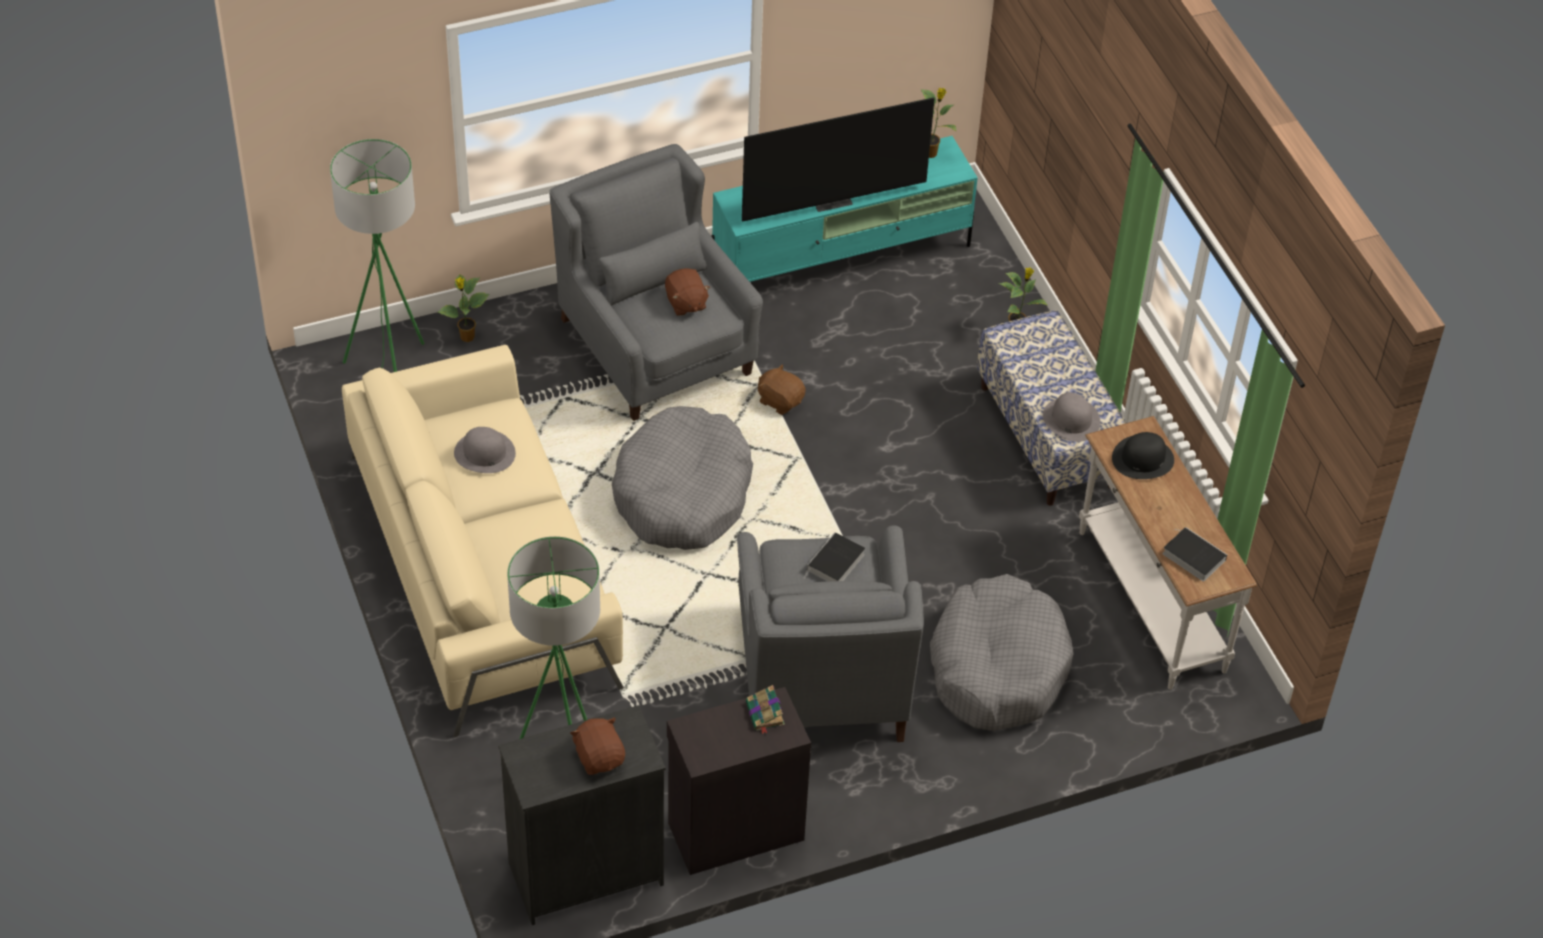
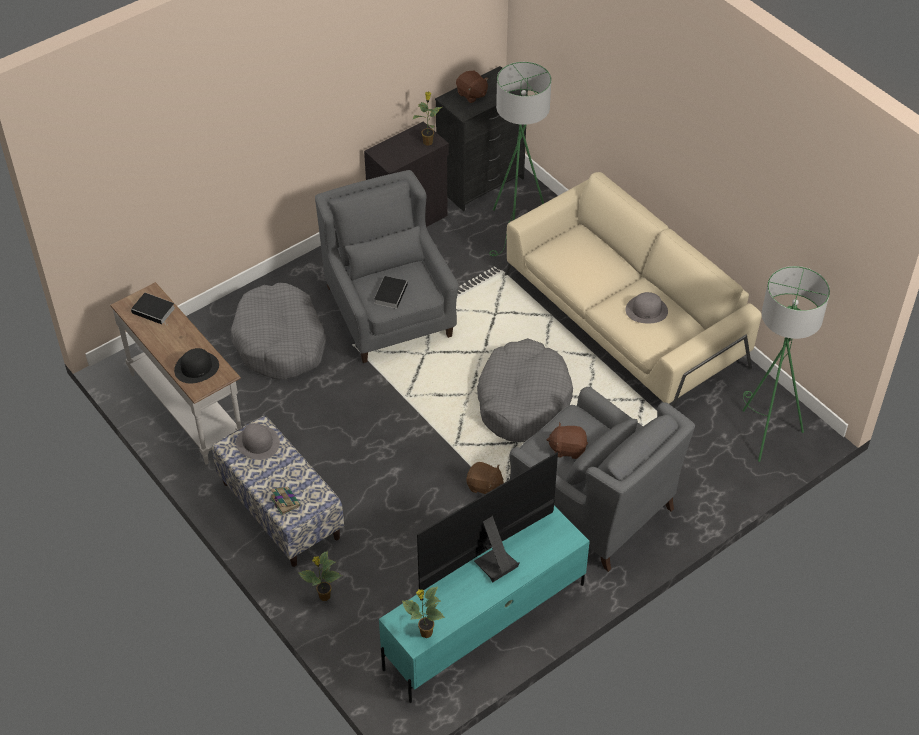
camera: 165 degrees right, 0 degrees up
(466, 337) = (731, 474): potted plant -> potted plant (428, 141)
(685, 303) = (567, 448): brown plush toy -> brown plush toy turned 45 degrees counterclockwise
(765, 714) = (394, 157): book -> book (285, 501)

